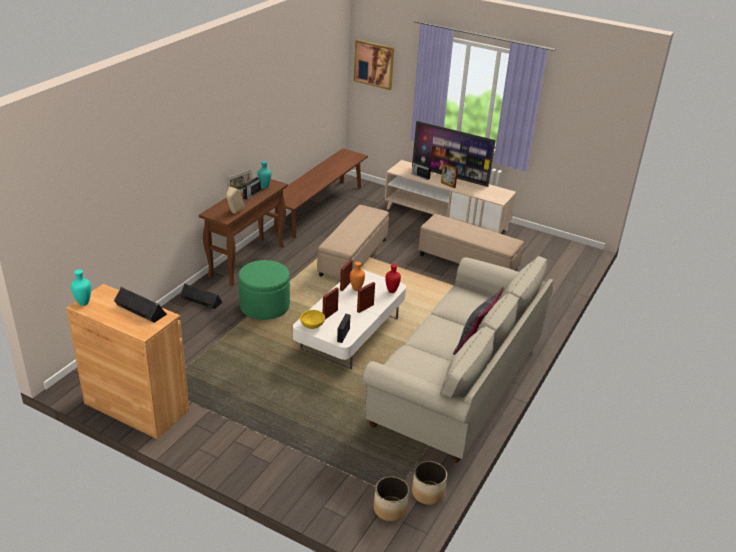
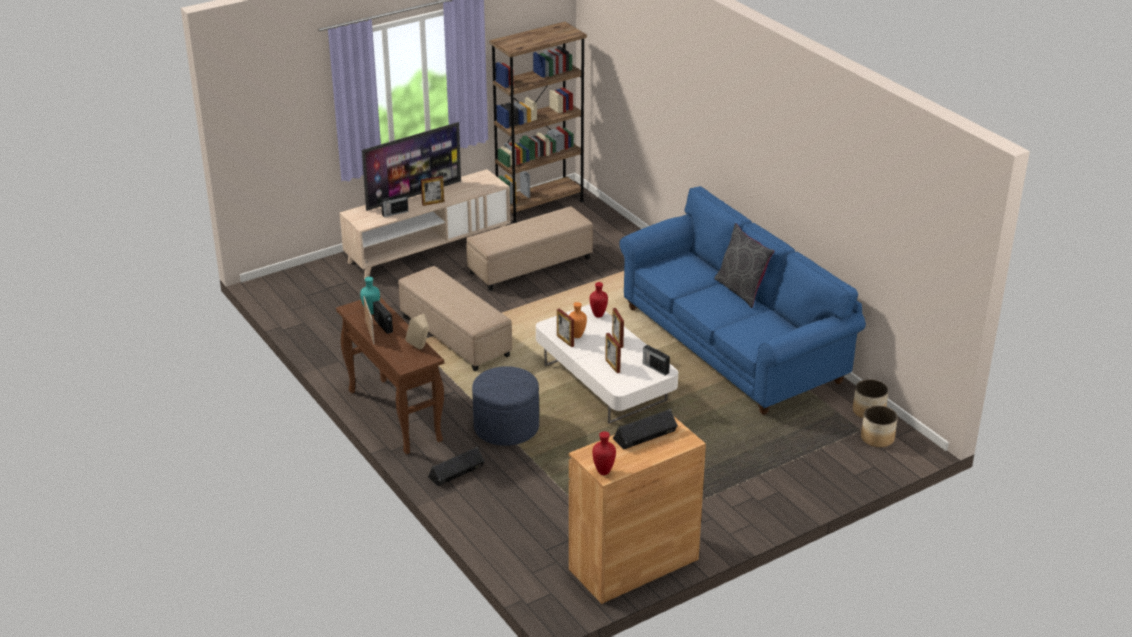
camera: 60 degrees left, 0 degrees up
(84, 303) = (604, 471): turquoise vase -> red vase
(264, 306) = (506, 427): green ottoman -> blue ottoman
(312, 326) = (625, 383): yellow bowl -> none
(319, 208) = (315, 327): brown bench -> none
(374, 64) = (261, 111): picture -> none
(456, 384) = (732, 345): beige sofa -> blue sofa
(551, 244) = (540, 204): none -> brown bookcase

